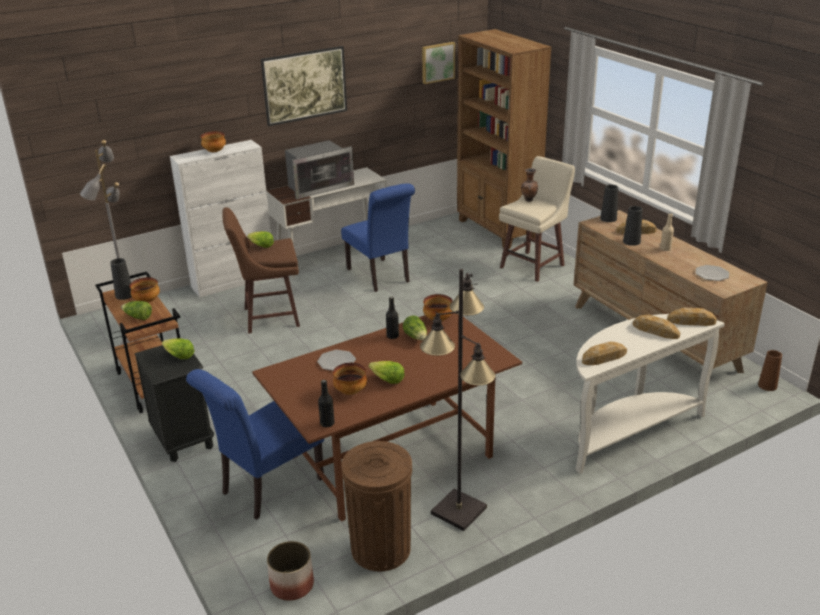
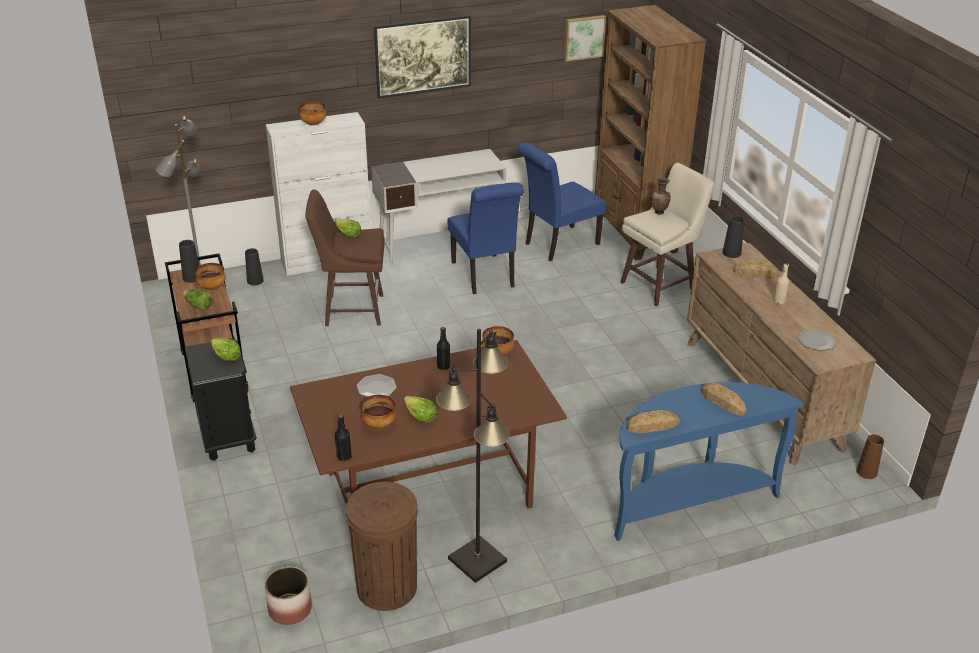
camera: 10 degrees right, 5 degrees up
(267, 488) = (295, 504): blue chair -> blue chair (558, 245)
(318, 186) = (428, 168): microwave -> none
(416, 337) = (467, 371): lettuce -> none
(628, 432) = (687, 502): white console table -> blue console table
(631, 241) = (744, 286): black vase -> black vase (255, 281)
(691, 321) = (767, 396): bread -> none

